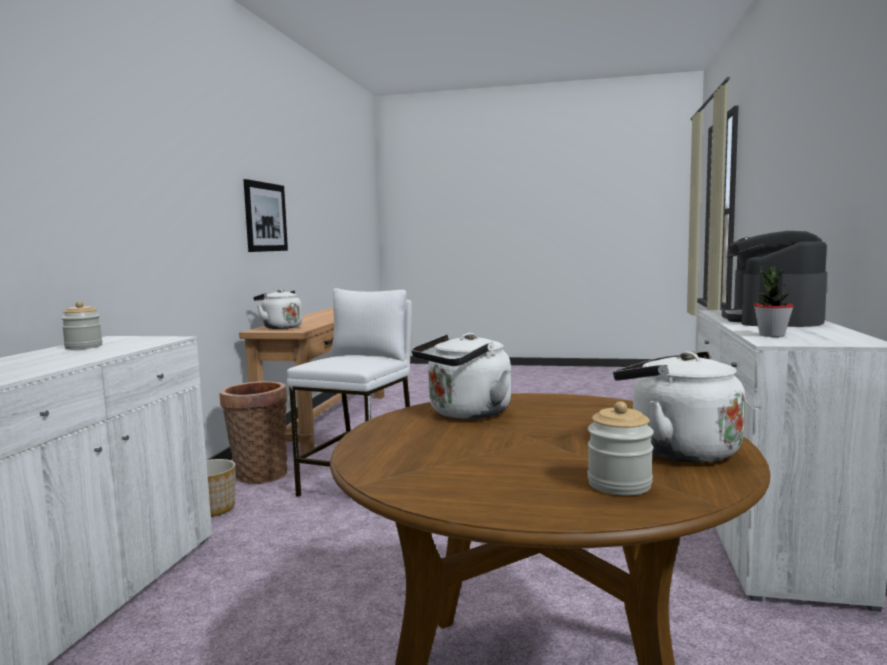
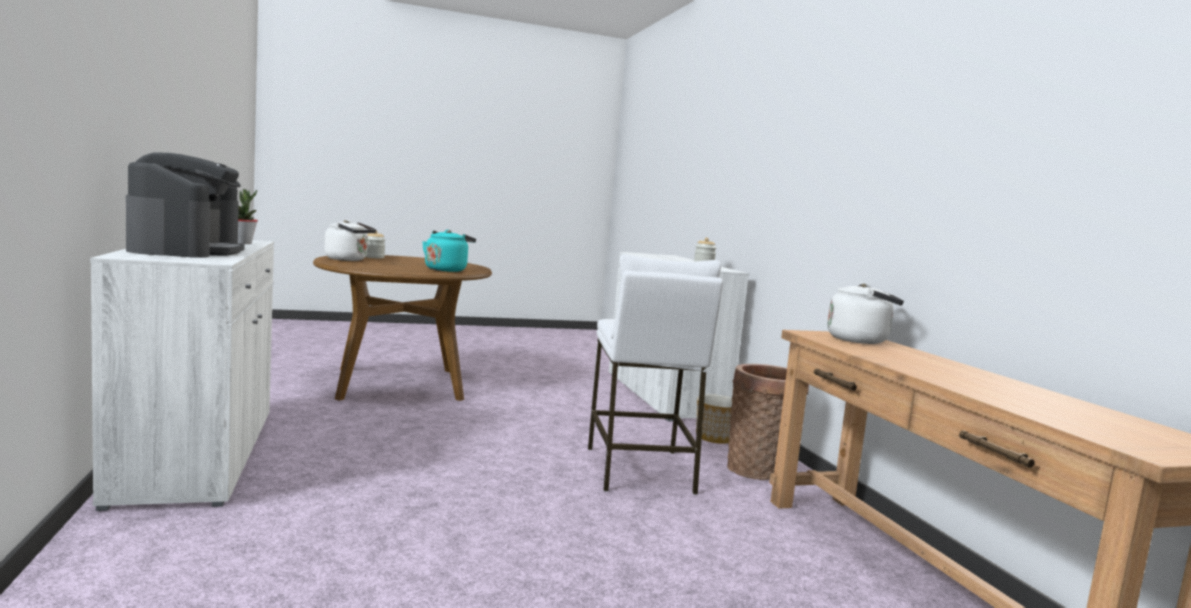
camera: 150 degrees right, 0 degrees up
(265, 217) = (990, 174): picture -> none
(466, 413) = (447, 270): white kettle -> turquoise kettle

